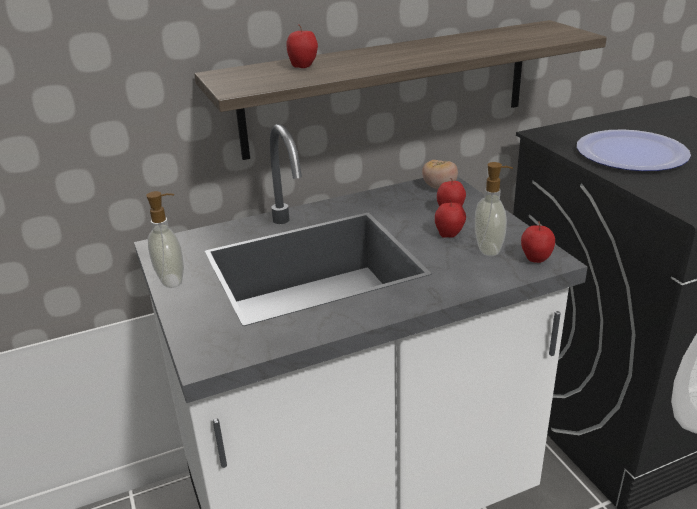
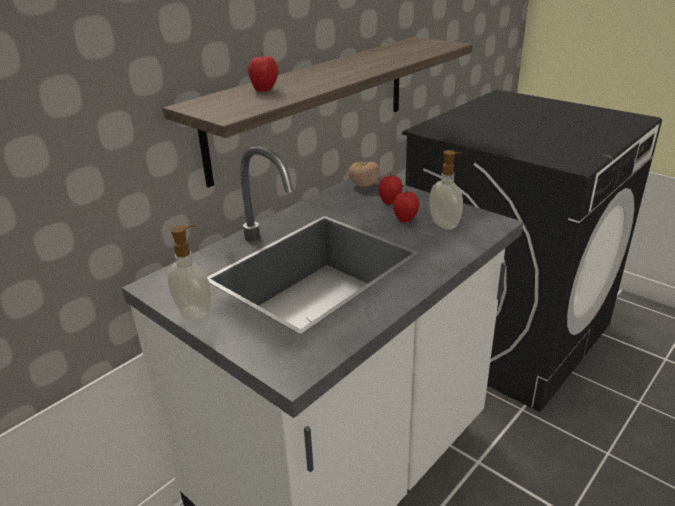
camera: 25 degrees left, 0 degrees up
(535, 260) = (485, 225): apple -> none
(631, 153) = (498, 134): plate -> none

